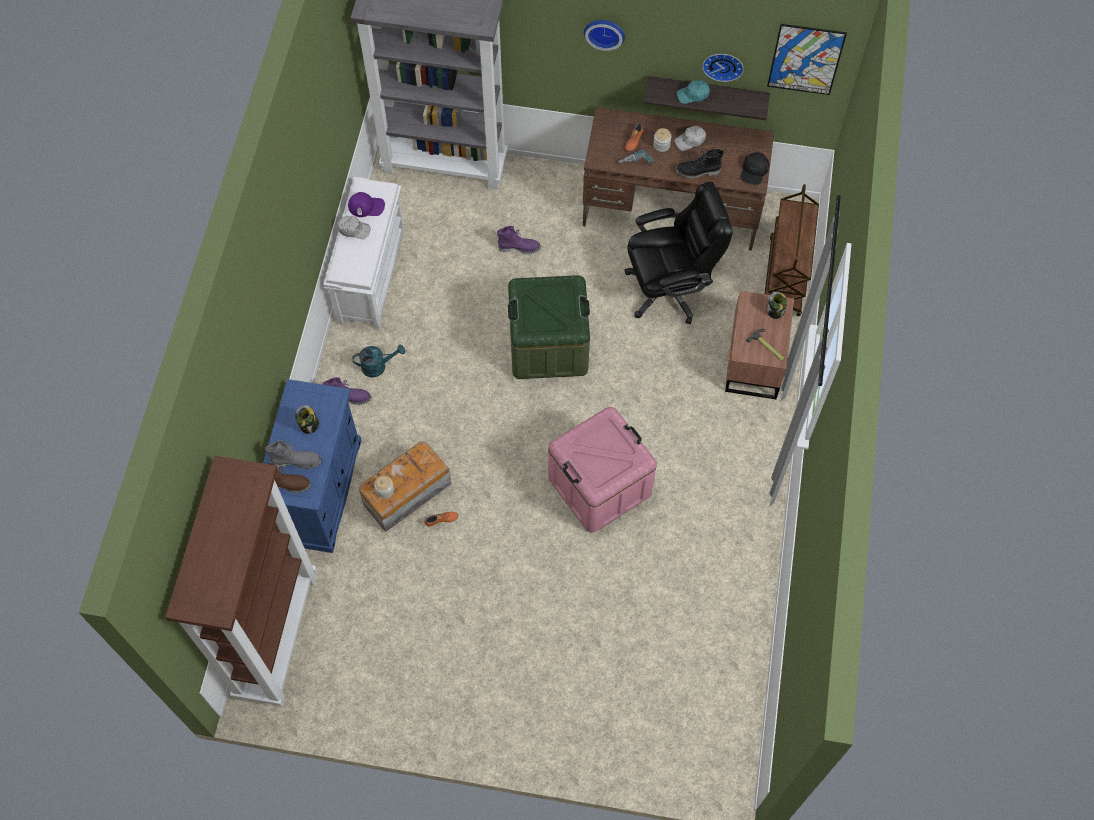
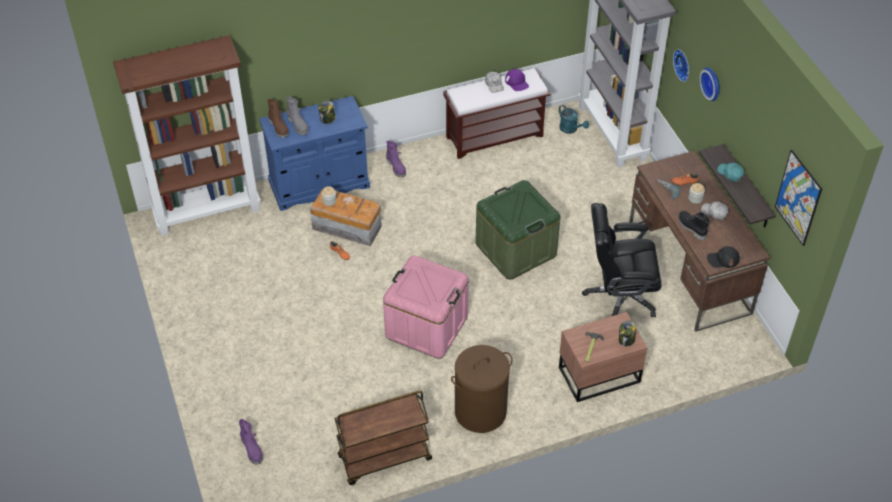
camera: 60 degrees right, 15 degrees down
(371, 275) = (495, 136): white bench -> brown bench
(378, 366) = (430, 170): turquoise watering can -> turquoise watering can (571, 129)
(519, 247) = (581, 199): purple boot -> purple boot (252, 449)
(669, 288) = (619, 297): black office chair -> black office chair turned 135 degrees clockwise
(723, 65) = (758, 165): wall clock -> wall clock (683, 64)
(738, 491) = (480, 411): none -> brown laundry basket
(785, 277) = (689, 363): brown cart -> brown cart (384, 459)

